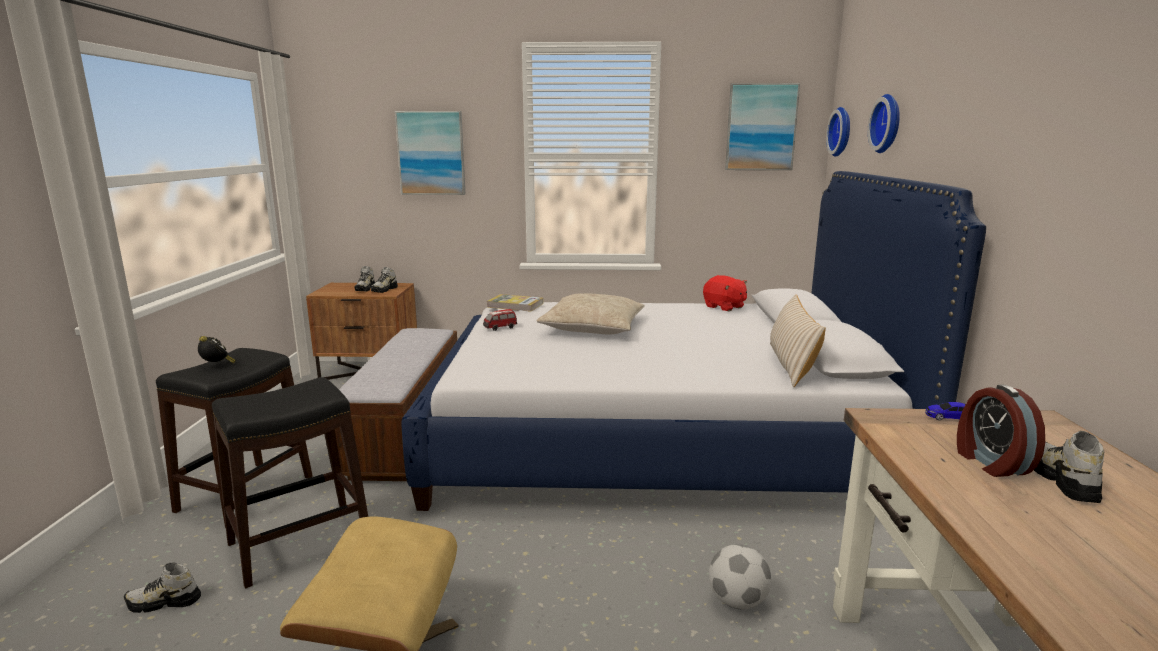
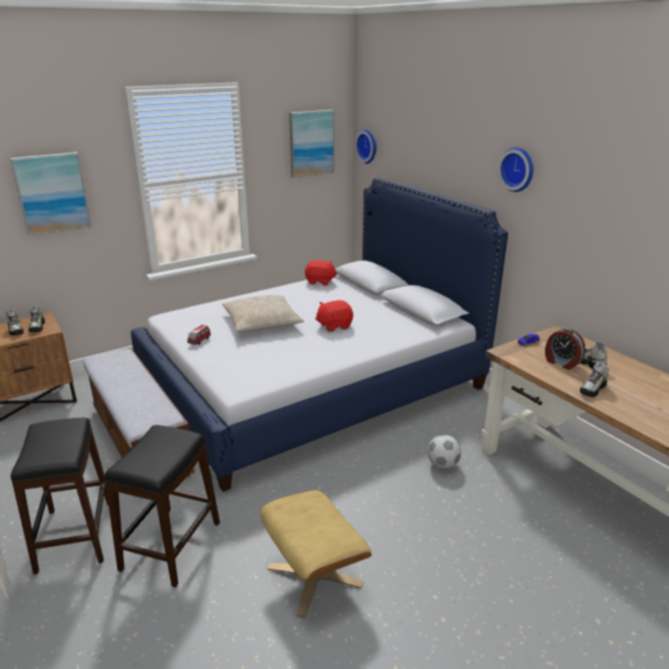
camera: 35 degrees left, 10 degrees up
(164, 602) = (131, 623): shoe -> shoe (593, 389)
(217, 366) = (48, 445): alarm clock -> none
(515, 305) = (180, 316): book -> none
(677, 348) = (334, 326): none -> red plush toy
(791, 364) = (406, 321): beige pillow -> none
(888, 124) = (416, 152): wall clock -> wall clock (518, 169)

